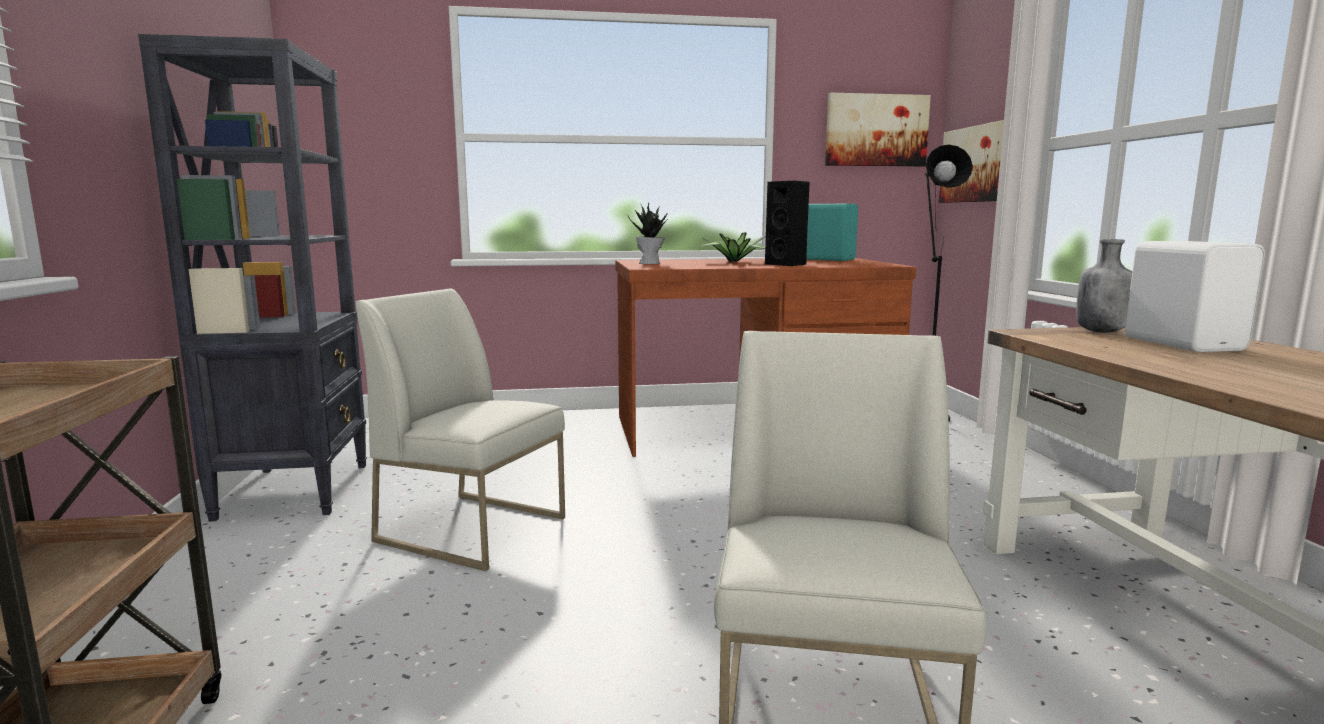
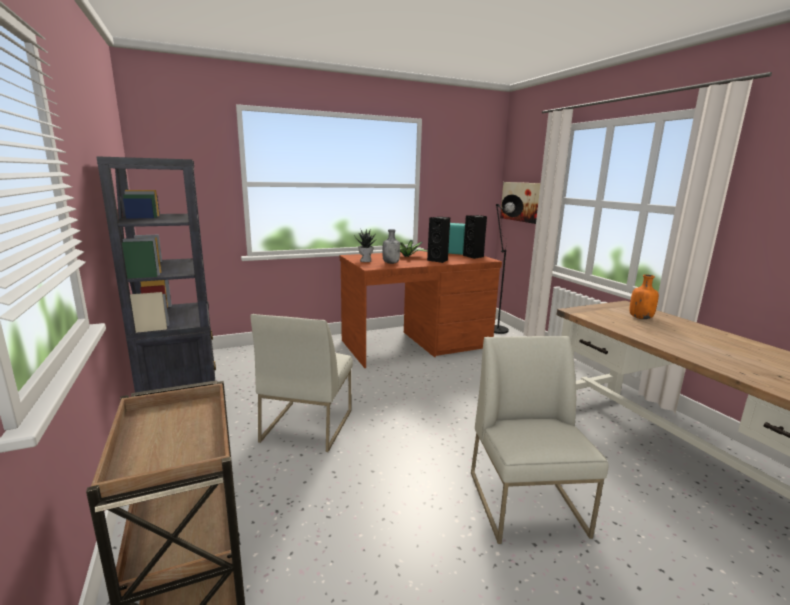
camera: 15 degrees left, 5 degrees up
(474, 529) = (307, 425): white chair -> white chair turned 90 degrees counterclockwise
(865, 262) = (474, 256): none -> black speaker
(876, 130) = (470, 180): picture -> none
(1101, 331) = (603, 308): grey bottle -> grey bottle (391, 263)
(1183, 344) = (640, 318): white speaker -> orange bottle

